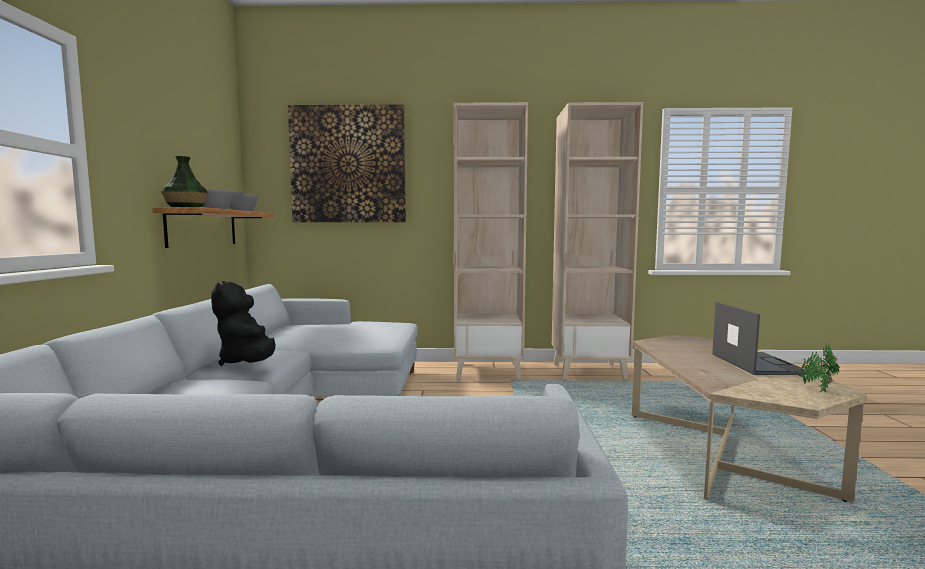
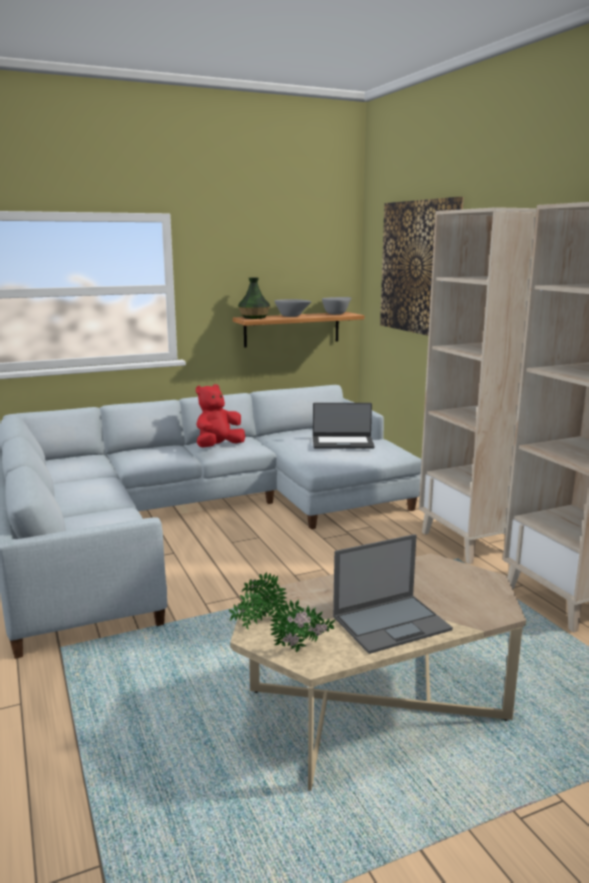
camera: 65 degrees right, 10 degrees up
(248, 362) = (218, 447): black plush toy -> red plush toy
(348, 327) = (342, 443): none -> laptop
(777, 397) = (257, 624): none -> potted plant

